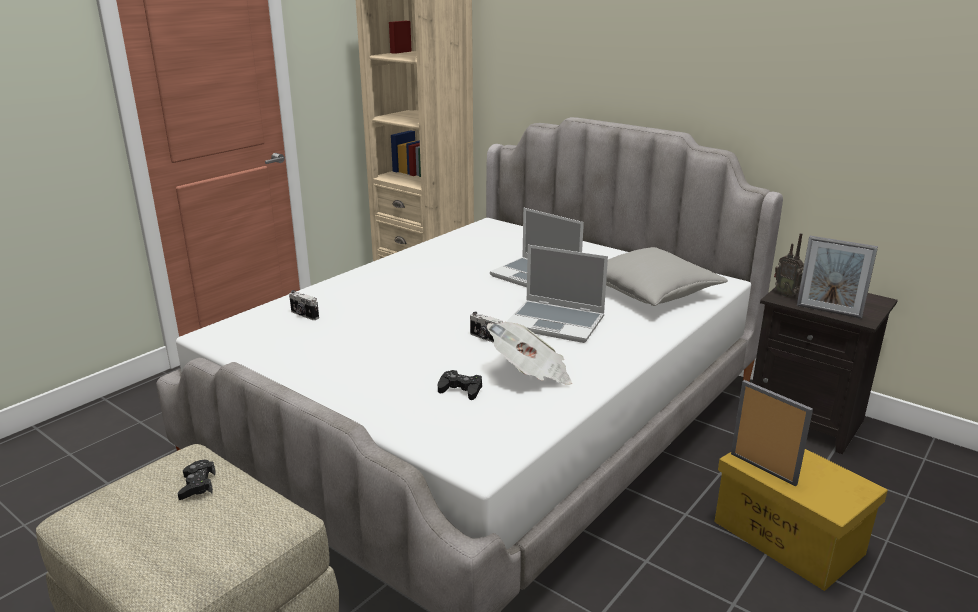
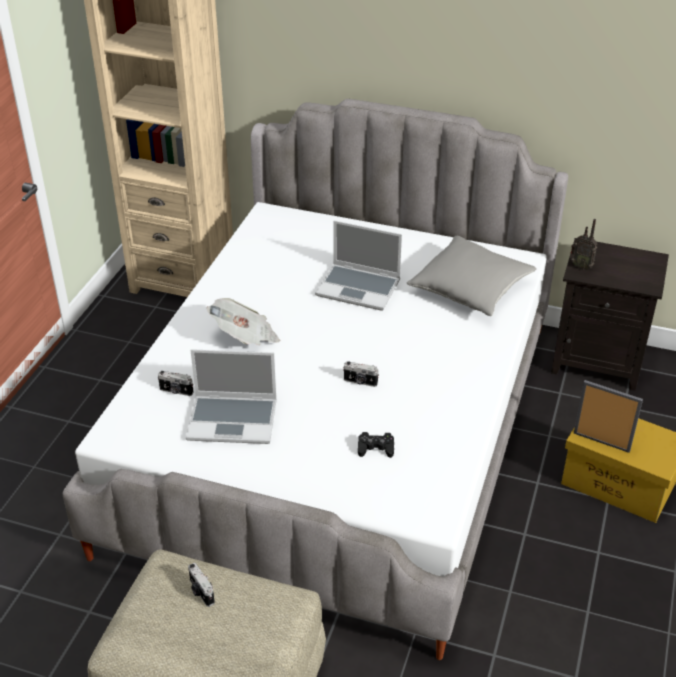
camera: 20 degrees left, 15 degrees up
(197, 485) = (201, 592): black game controller -> camera
(530, 373) = (421, 415): newspaper -> newspaper (245, 337)
(556, 323) = (409, 347): laptop -> laptop (234, 420)
(828, 311) = (621, 282): picture frame -> none

